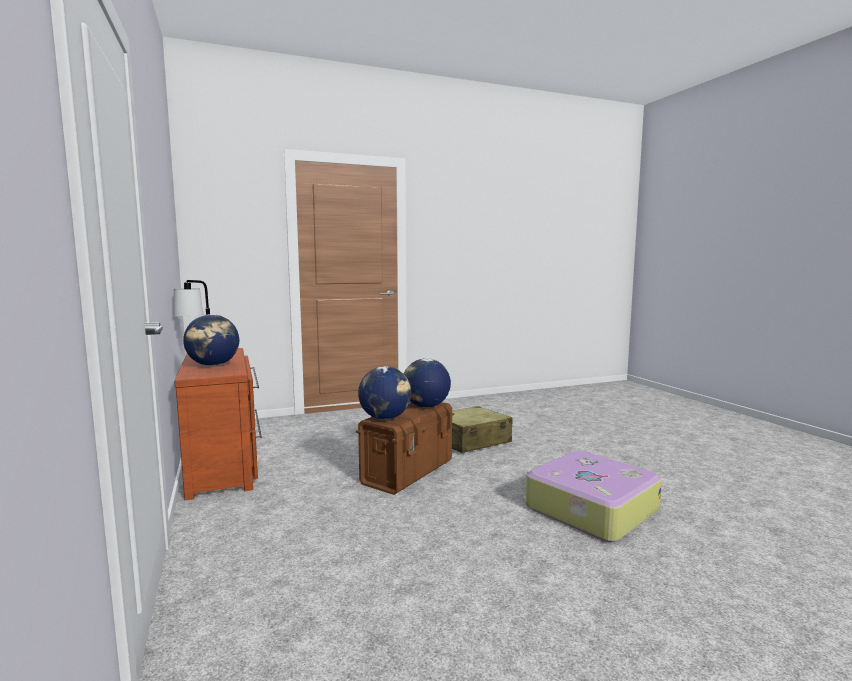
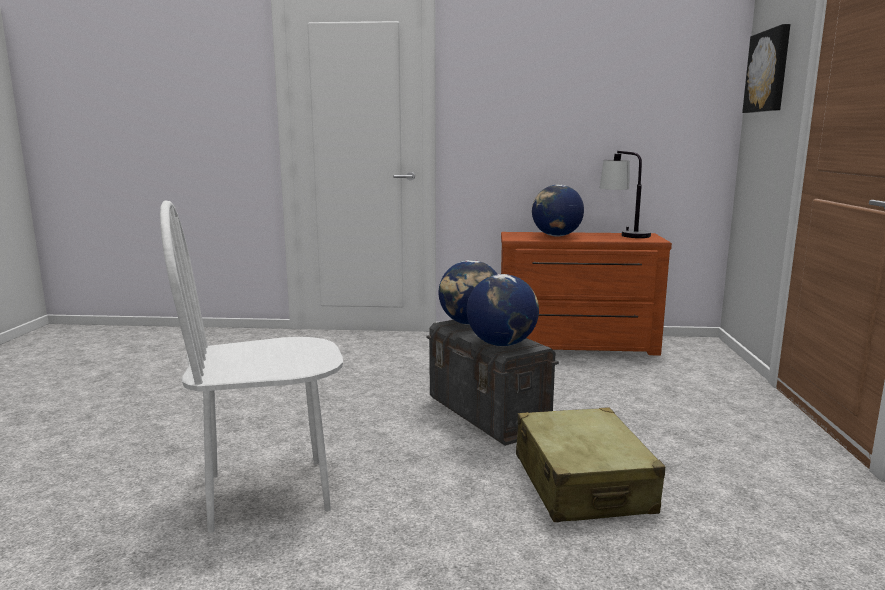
camera: 115 degrees right, 5 degrees up
(226, 221) = (769, 71): none -> picture
(408, 472) = (487, 414): brown storage box -> grey storage box
(589, 508) = (268, 493): suitcase -> white chair

